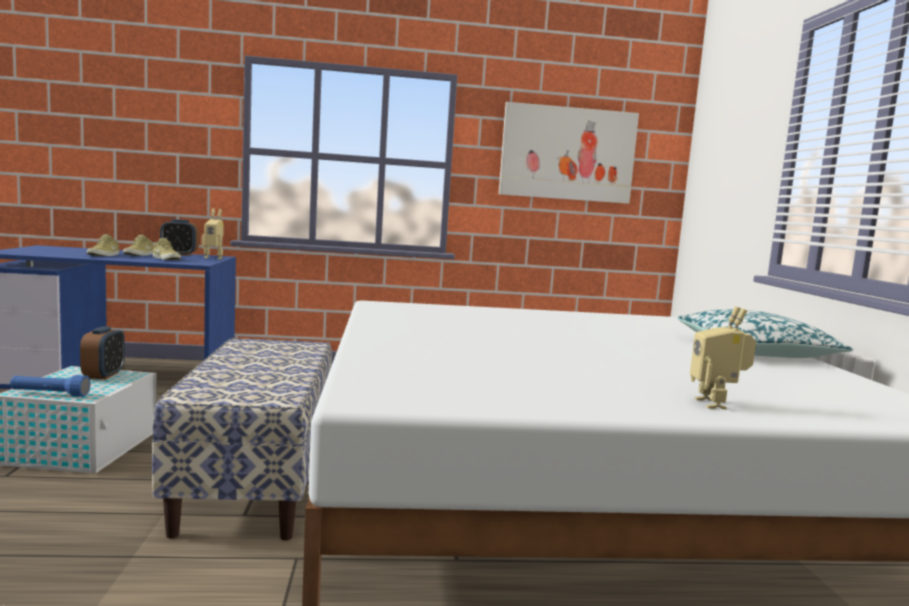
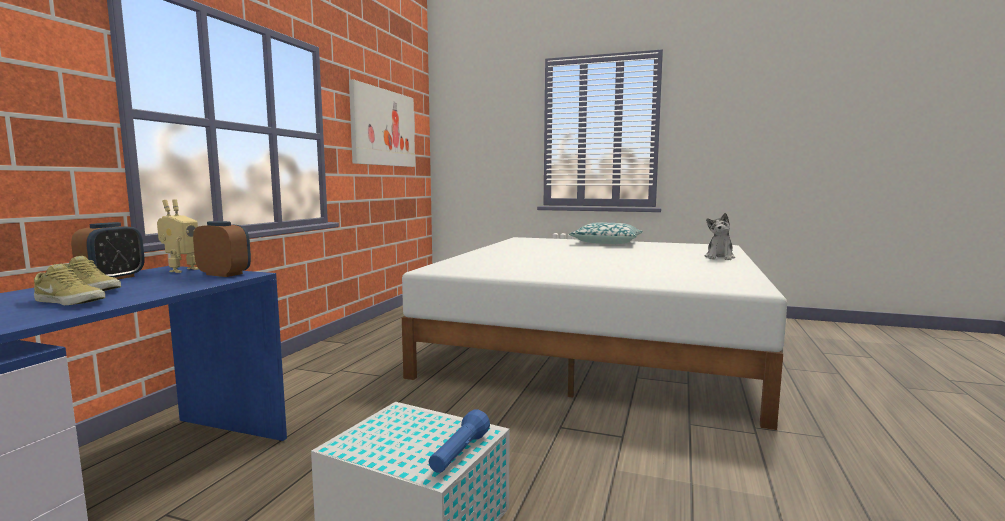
camera: 65 degrees left, 0 degrees up
(103, 375) = (387, 427): alarm clock -> alarm clock (224, 274)
(167, 259) = (175, 282): beige shoe -> none
(258, 479) = (555, 427): bench -> none
(716, 404) = (719, 257): toy robot -> plush toy

